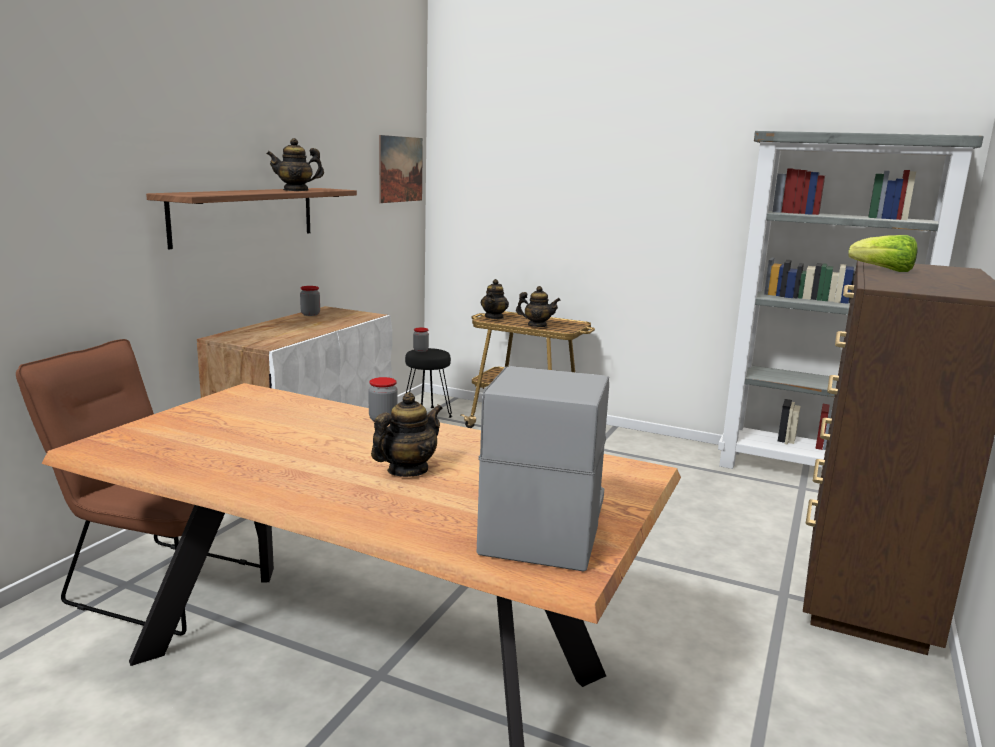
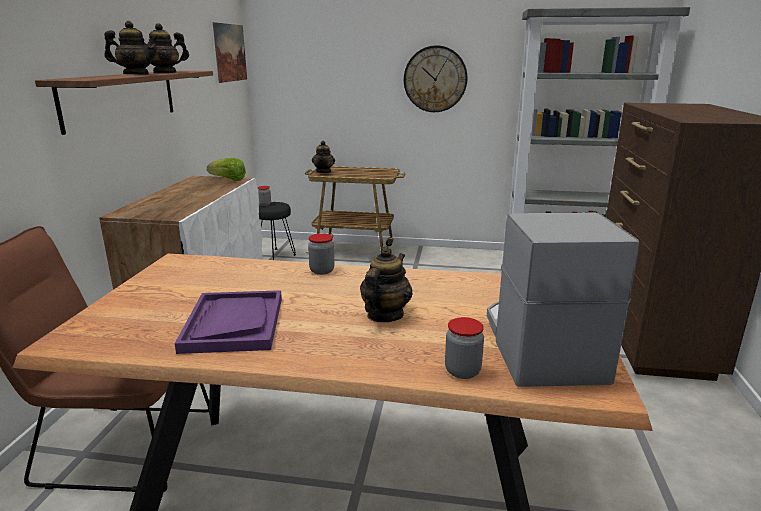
camera: 15 degrees left, 5 degrees up
(251, 455) = (233, 323): none -> purple tray
(310, 314) = (186, 184): jar -> jar (462, 371)
(537, 325) = (362, 175): teapot -> teapot (136, 74)
(645, 213) = (435, 79): none -> wall clock
(883, 270) = (662, 109): lettuce -> lettuce (228, 180)

